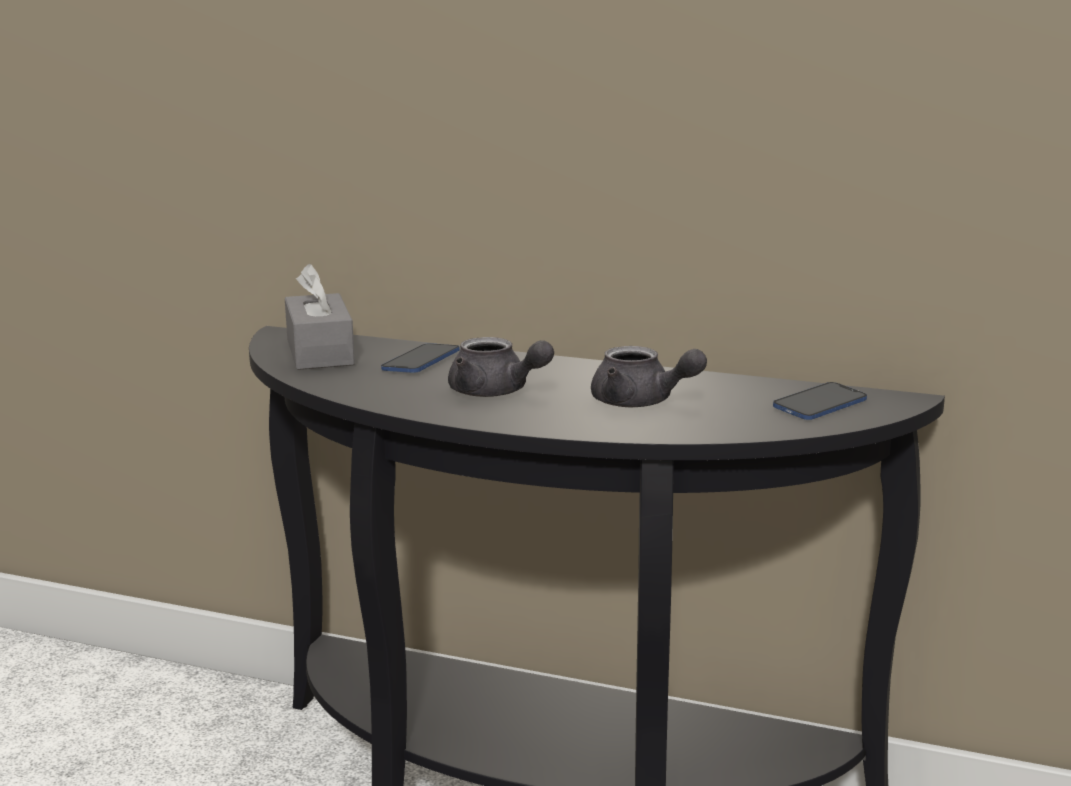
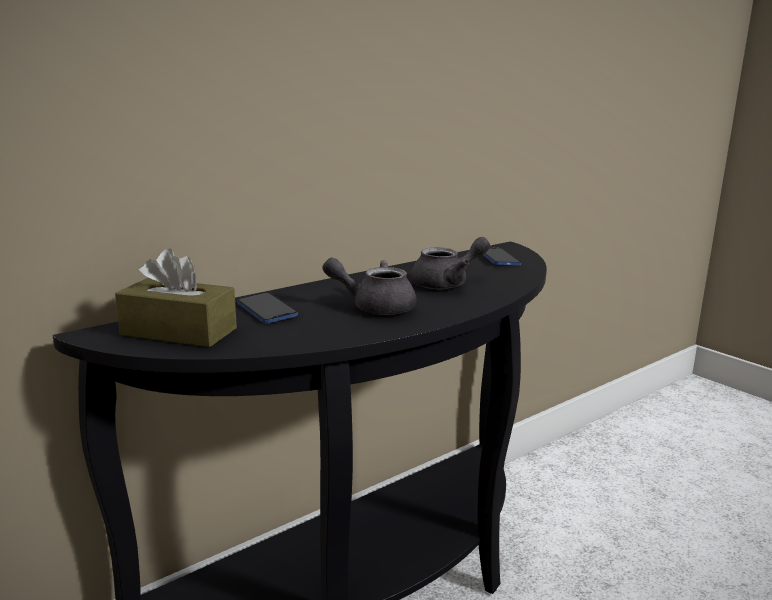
camera: 60 degrees left, 0 degrees up
(320, 352) = (179, 332): grey tissue box -> brown tissue box
(496, 393) = (375, 307): grey teapot -> grey teapot turned 150 degrees counterclockwise

